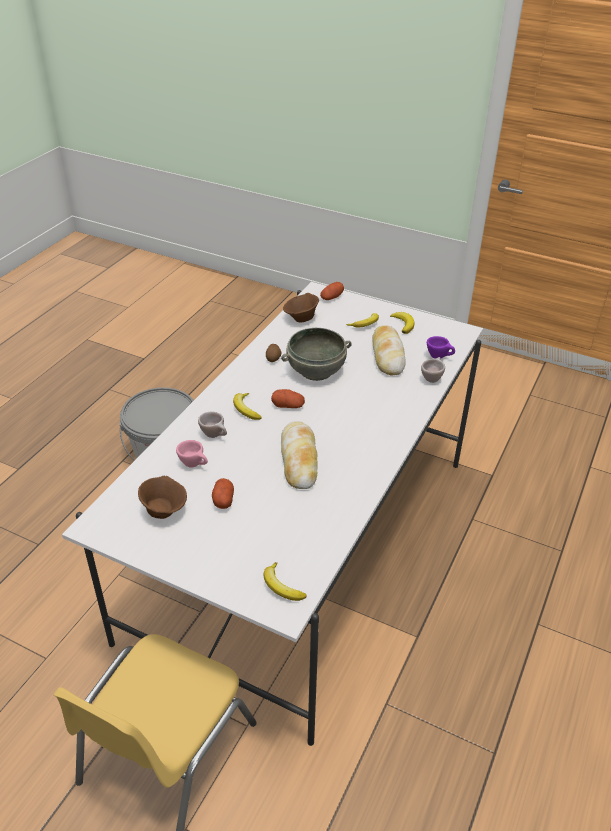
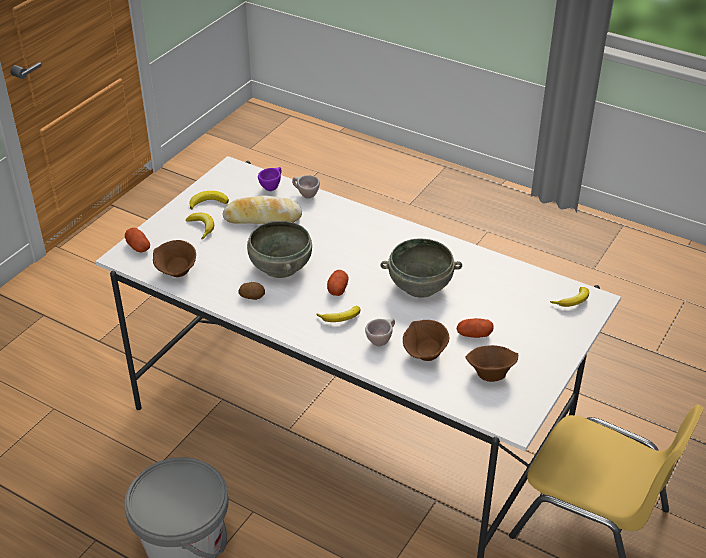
camera: 85 degrees left, 0 degrees up
(194, 464) = (425, 354): pink cup -> brown bowl
(299, 460) = (420, 285): bread -> grey bowl

